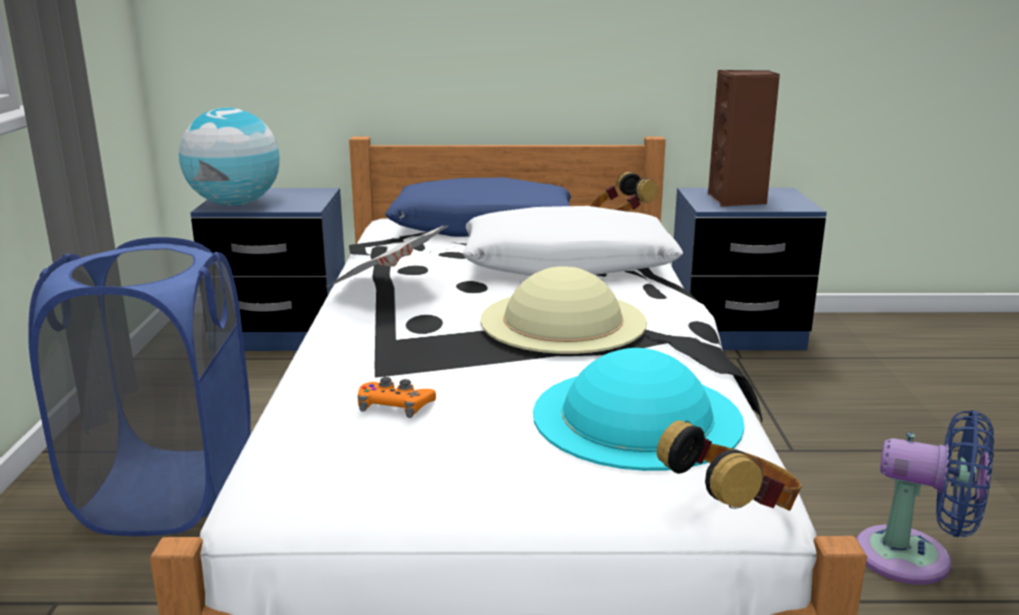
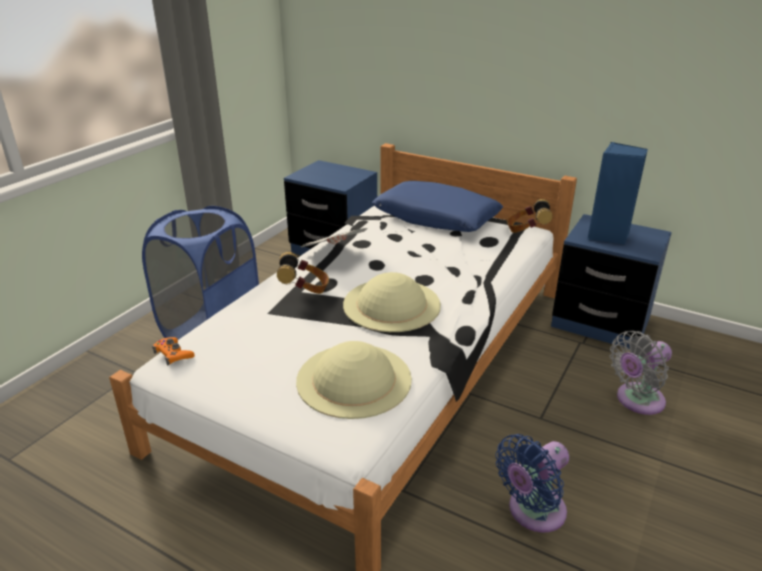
camera: 30 degrees right, 10 degrees up
(235, 204) = (310, 175): globe -> none
(395, 406) = (257, 334): orange game controller -> orange game controller (173, 354)
(567, 265) = (447, 261): white pillow -> none
(636, 416) = (354, 379): turquoise hat -> beige hat
(732, 513) = (327, 450): headphones -> headphones (305, 290)
(737, 200) = (608, 236): brown speaker -> blue speaker
(868, 399) = (636, 401): none -> grey fan
(914, 559) = (532, 512): blue fan -> blue fan turned 90 degrees clockwise

